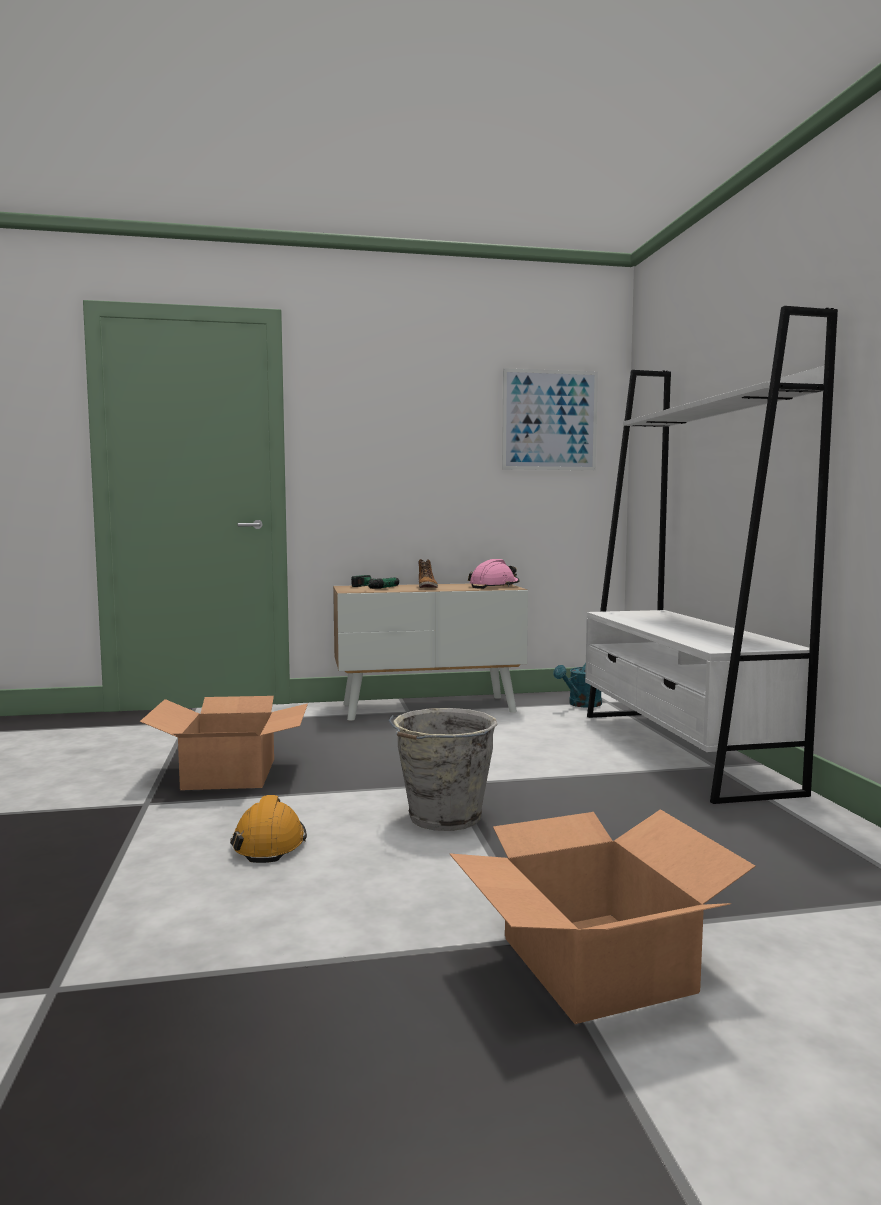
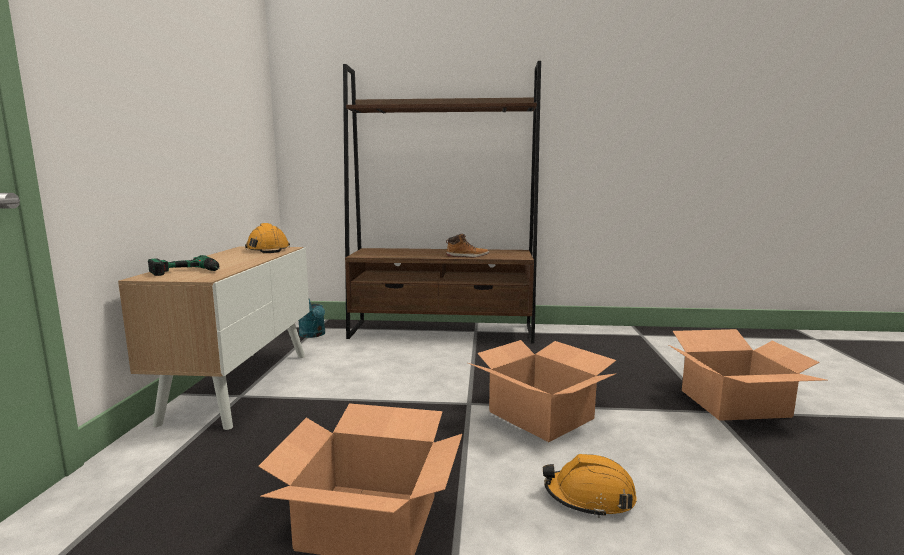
camera: 75 degrees left, 5 degrees up
(427, 587) = (230, 260): boot -> boot (467, 256)
(443, 818) = (541, 415): grey bucket -> cardboard box
(494, 586) = (267, 249): pink hard hat -> orange hard hat
(549, 420) = (239, 89): picture -> none
(680, 750) = (442, 332): white bookcase -> brown bookcase

